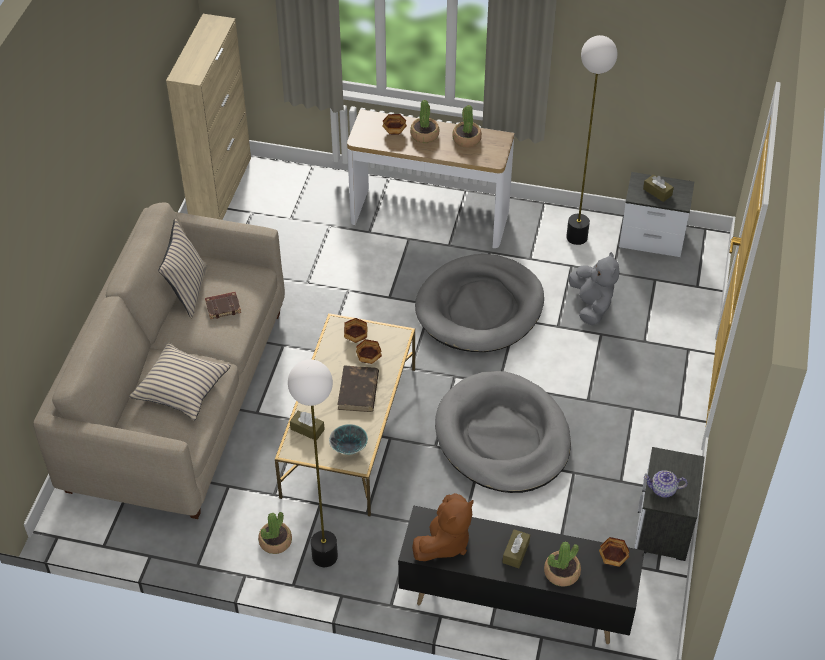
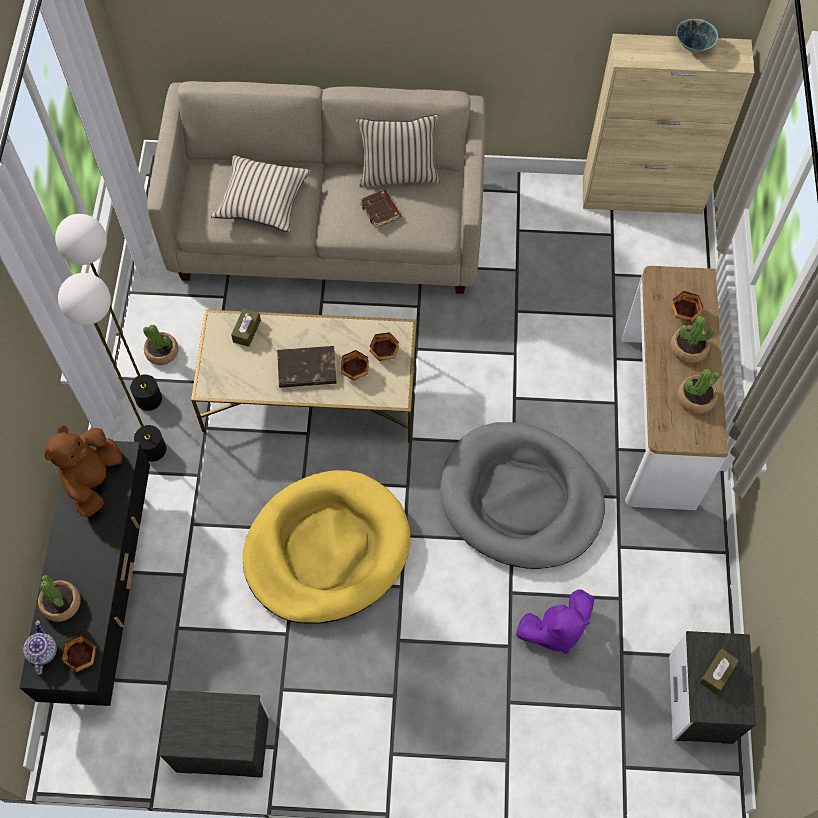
camera: 80 degrees right, 15 degrees up
(349, 448) = (226, 375): bowl -> bowl (693, 47)
(444, 542) = (93, 479): brown plush toy -> brown plush toy turned 75 degrees clockwise
(502, 437) = (327, 549): grey dog bed -> yellow dog bed
(516, 552) = (85, 552): brown tissue box -> none
(577, 237) = (674, 600): floor lamp -> floor lamp (153, 450)
(591, 306) = (555, 630): grey plush toy -> purple plush toy
(663, 490) = (195, 713): teapot -> teapot (43, 652)

